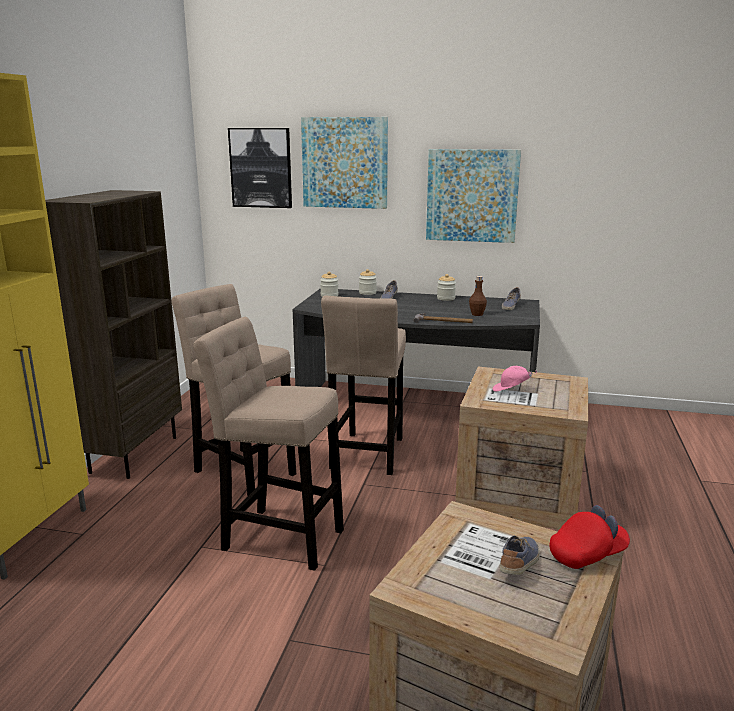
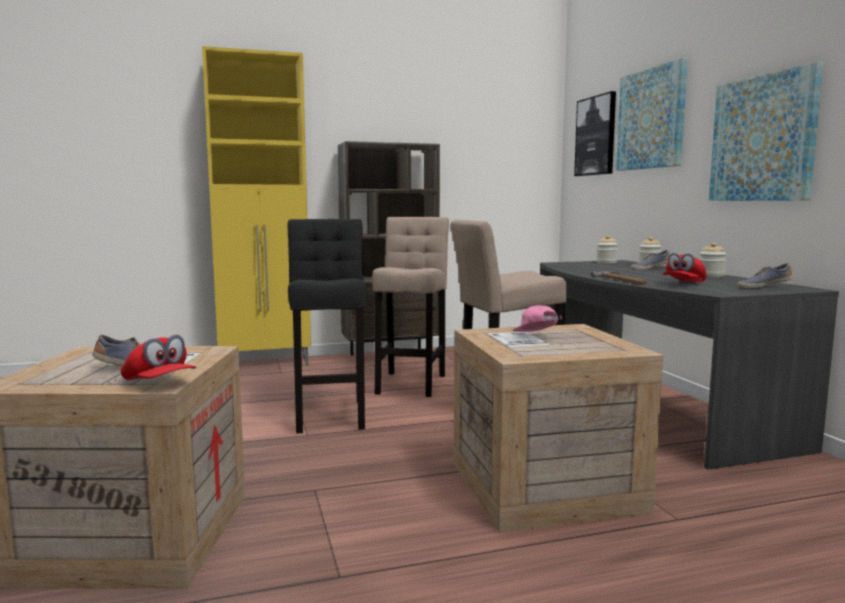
camera: 60 degrees right, 10 degrees down
(278, 537) = (330, 413): beige stool -> black stool
(477, 314) = (683, 284): brown bottle -> red cap

